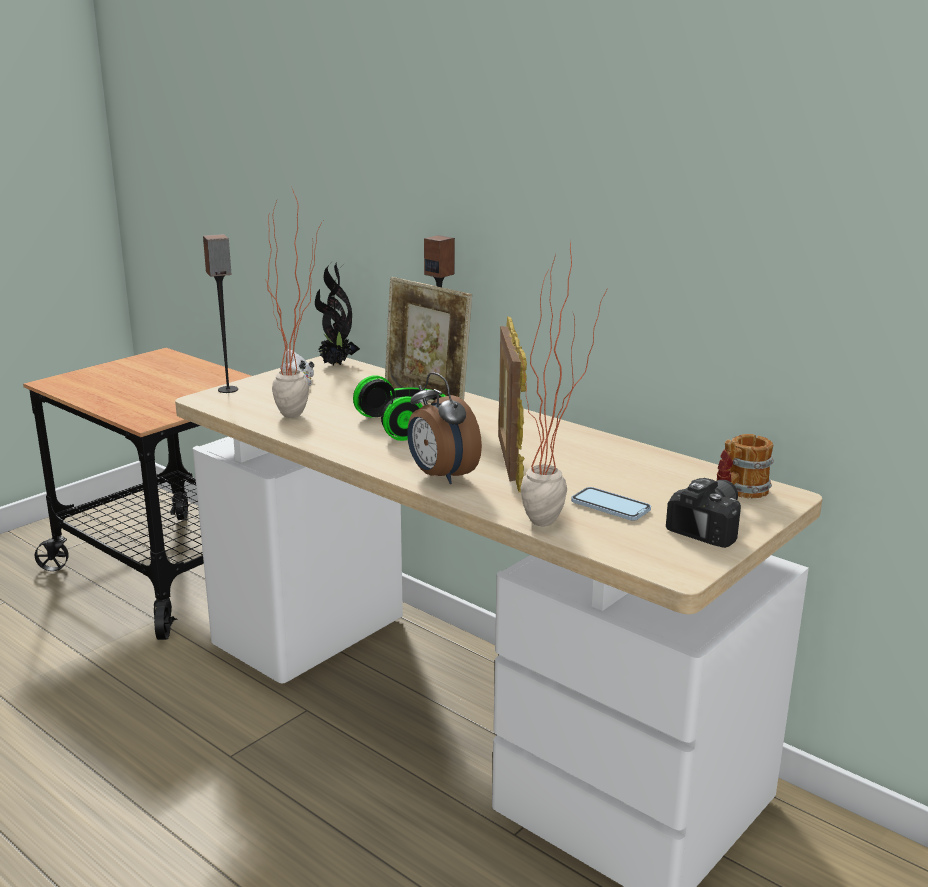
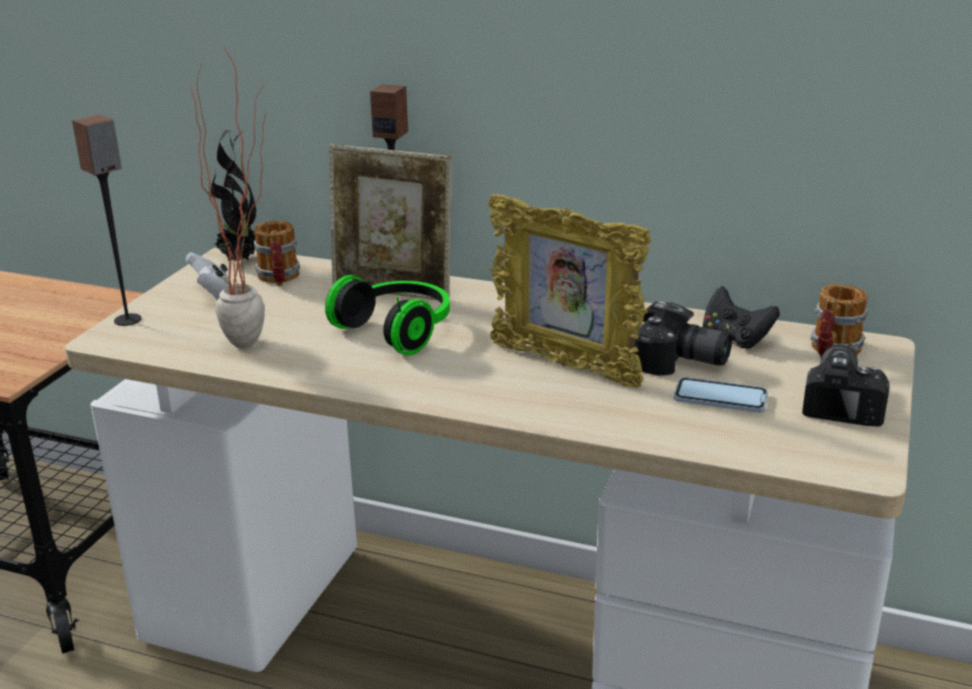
camera: 20 degrees left, 5 degrees up
(352, 380) = (279, 279): none -> mug
(440, 476) = (499, 396): alarm clock -> none
(509, 465) = (565, 365): picture frame -> picture frame turned 150 degrees clockwise
(554, 527) = (685, 439): potted plant -> none
(601, 479) = (680, 363): none -> camera
(666, 470) = (735, 338): none -> black game controller

